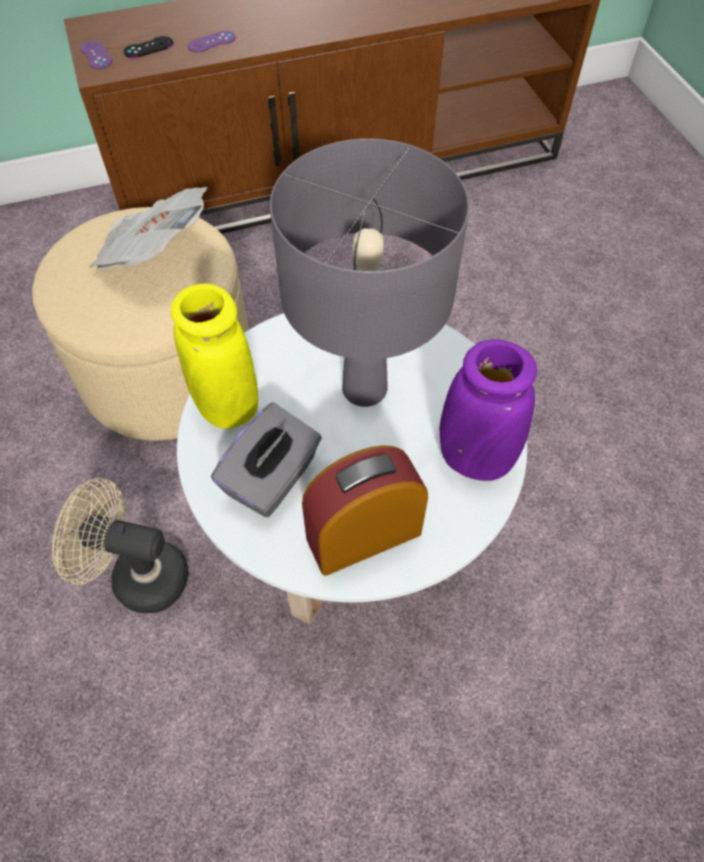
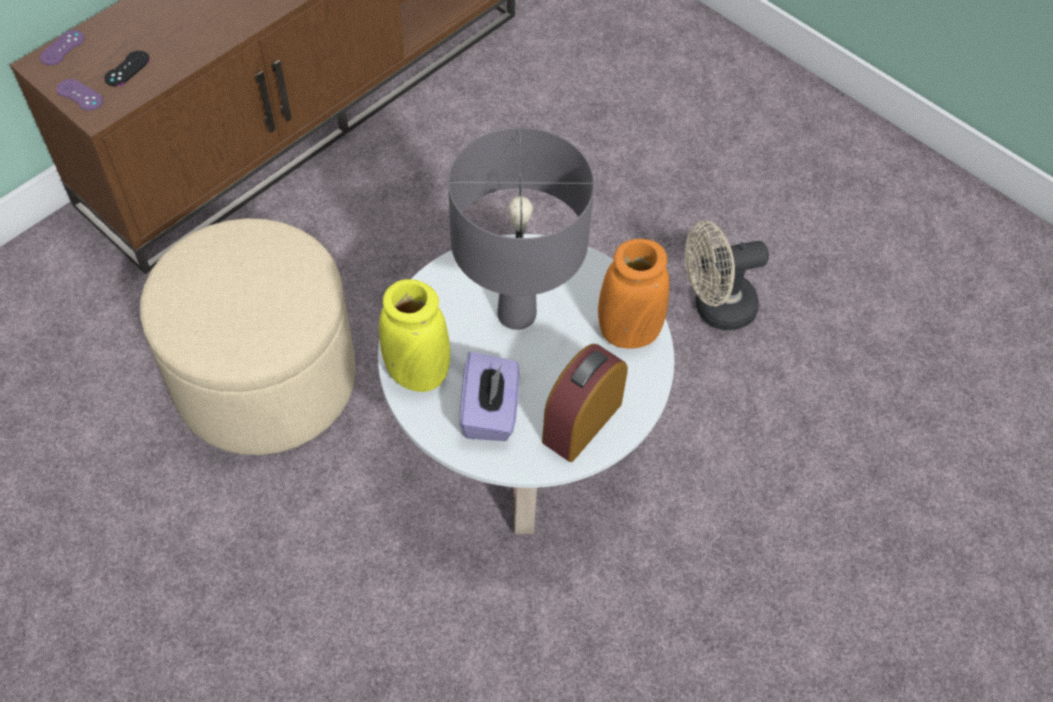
camera: 30 degrees left, 0 degrees up
(138, 576) = (361, 566): beige fan -> beige fan (715, 308)
(155, 254) = (251, 269): newspaper -> none
(211, 42) = (186, 42): purple game controller -> purple game controller (62, 48)
(272, 478) = (490, 412): grey tissue box -> purple tissue box
(475, 457) = (628, 331): purple vase -> orange vase

